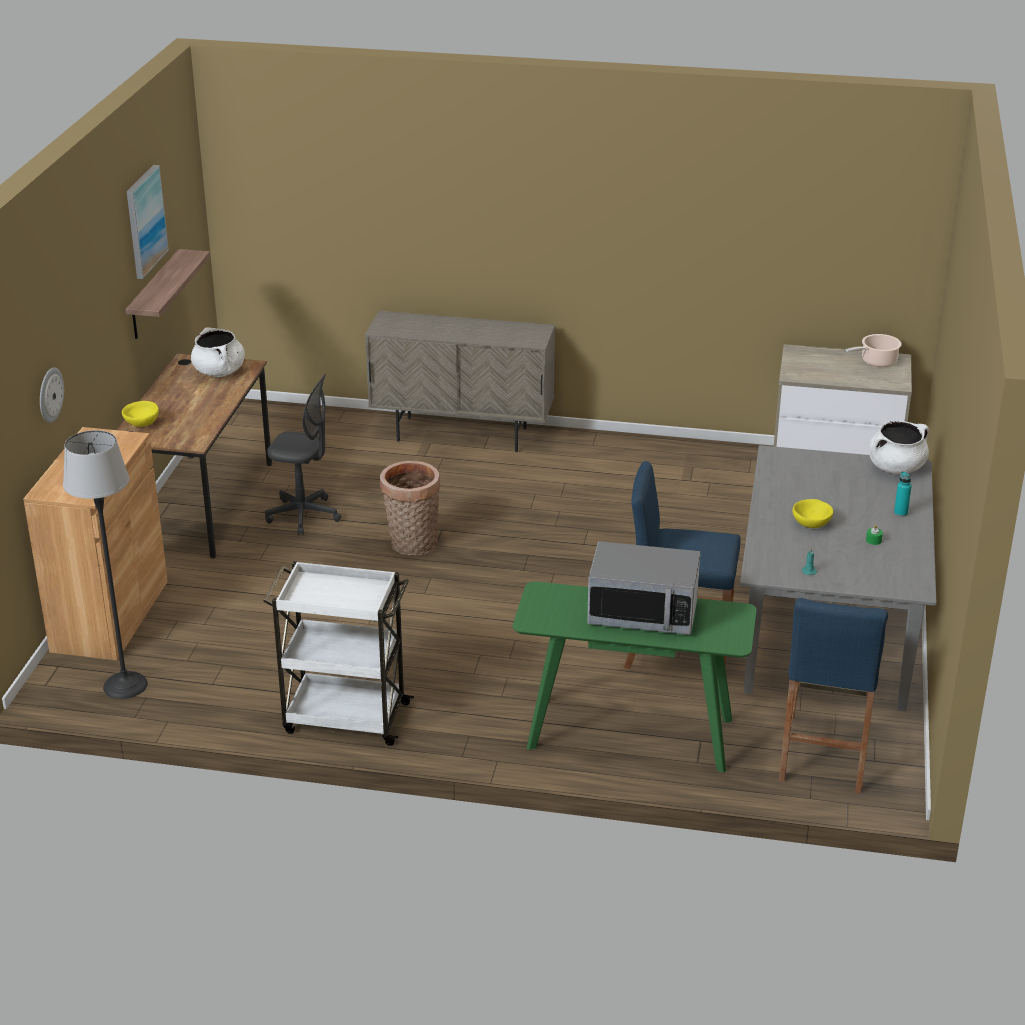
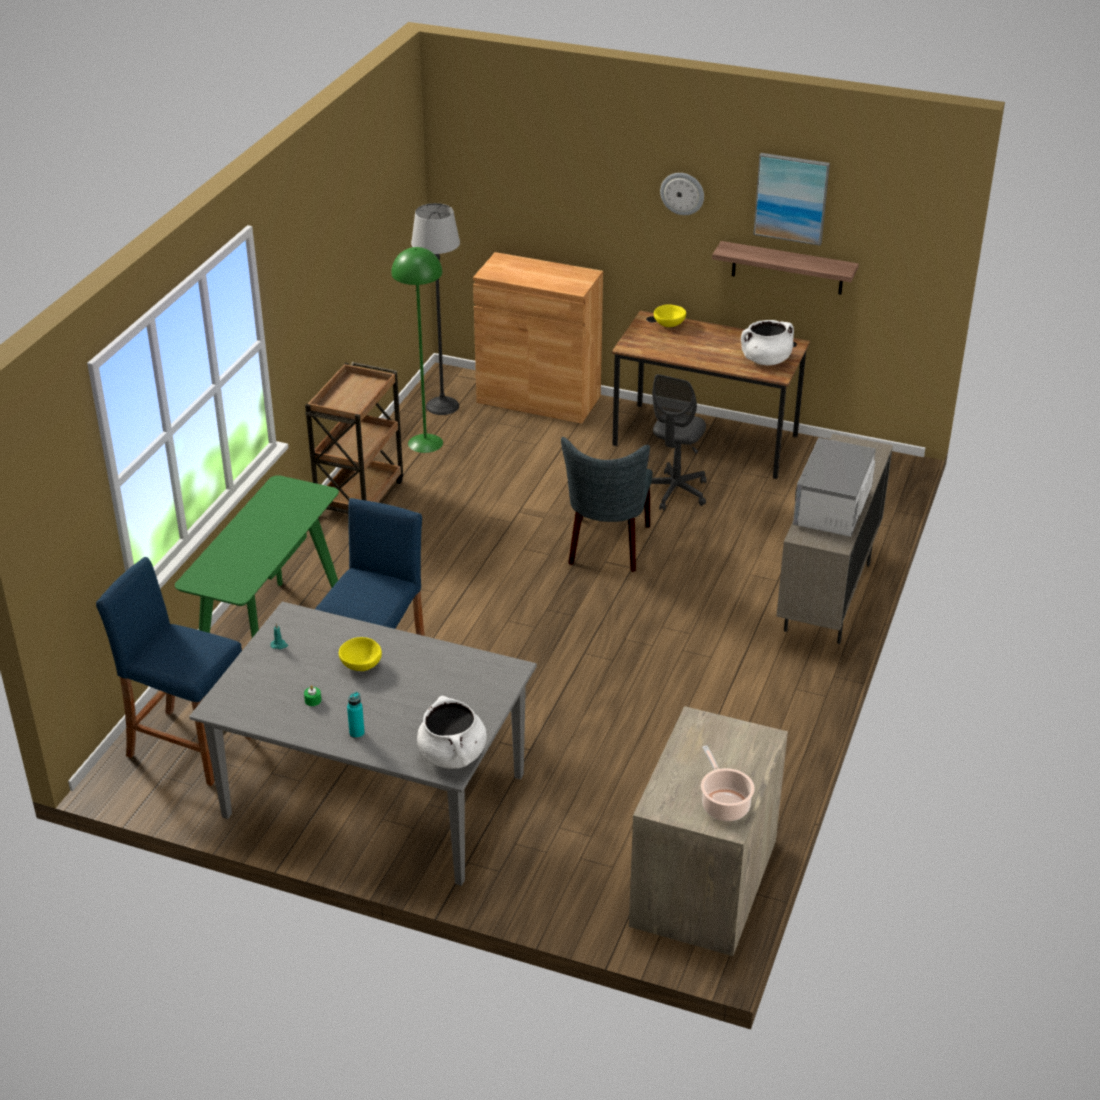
camera: 100 degrees right, 5 degrees up
(49, 394) = (563, 215): wall clock -> wall clock (682, 193)
(216, 686) = (425, 443): none -> green floor lamp
(344, 717) = (360, 497): white cart -> brown cart
(412, 545) = (607, 548): basket -> grey chair
(643, 613) = (262, 540): microwave -> microwave (832, 509)

